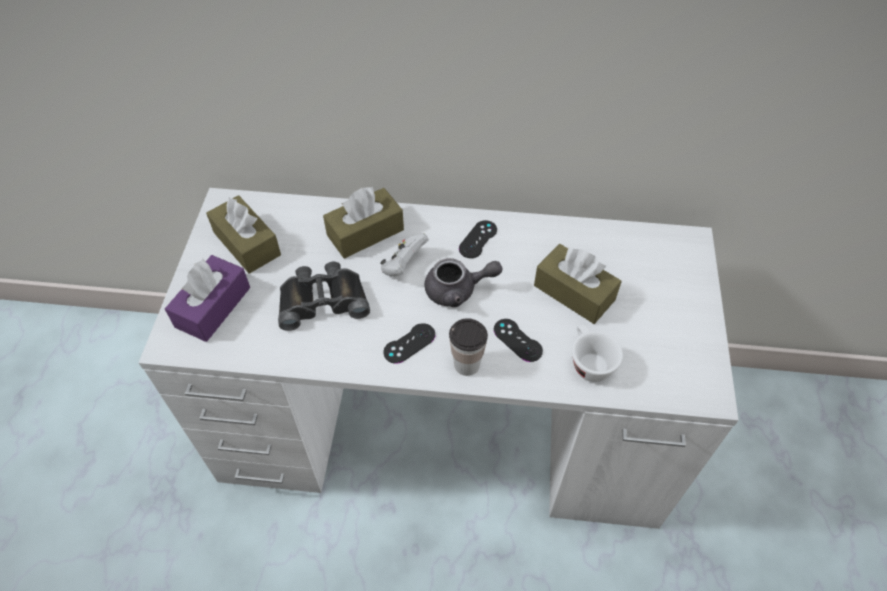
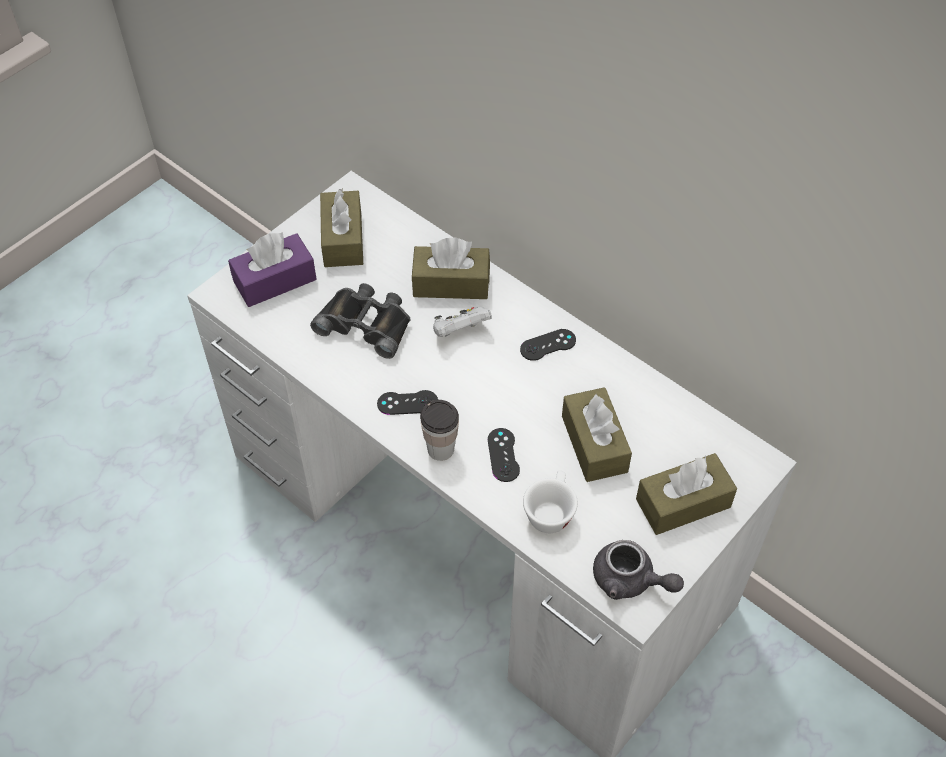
camera: 35 degrees right, 0 degrees up
(458, 290) = (489, 381): grey teapot -> grey teapot (630, 581)
(670, 299) = (683, 503): none -> brown tissue box

